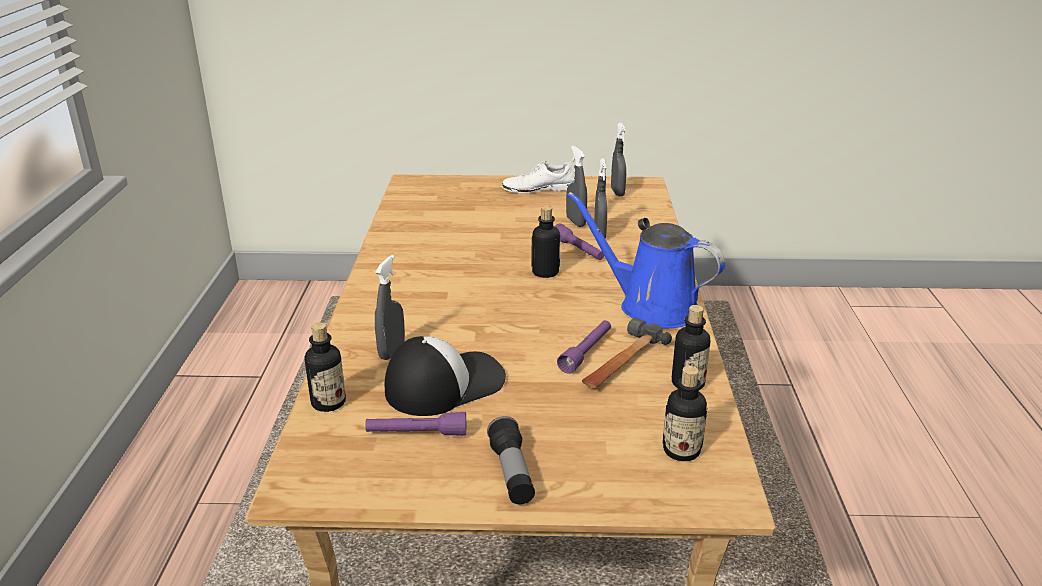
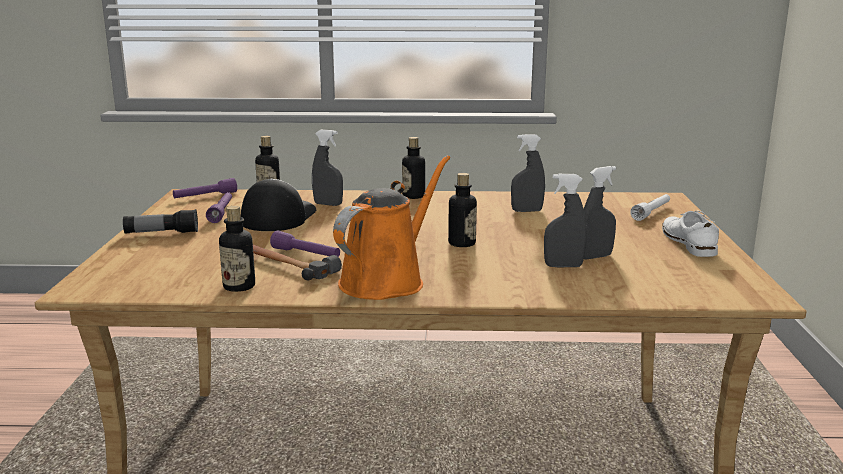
camera: 90 degrees right, 10 degrees down
(444, 384) = (278, 217): cap -> cap turned 135 degrees counterclockwise
(456, 191) = (651, 212): none -> white flashlight
(578, 250) = (517, 256): purple flashlight -> purple flashlight (205, 196)
(617, 192) = (710, 279): grey spray bottle -> grey spray bottle (526, 211)
(651, 306) = (387, 280): blue watering can -> orange watering can
(681, 450) = (146, 278): bottle -> bottle (413, 196)

